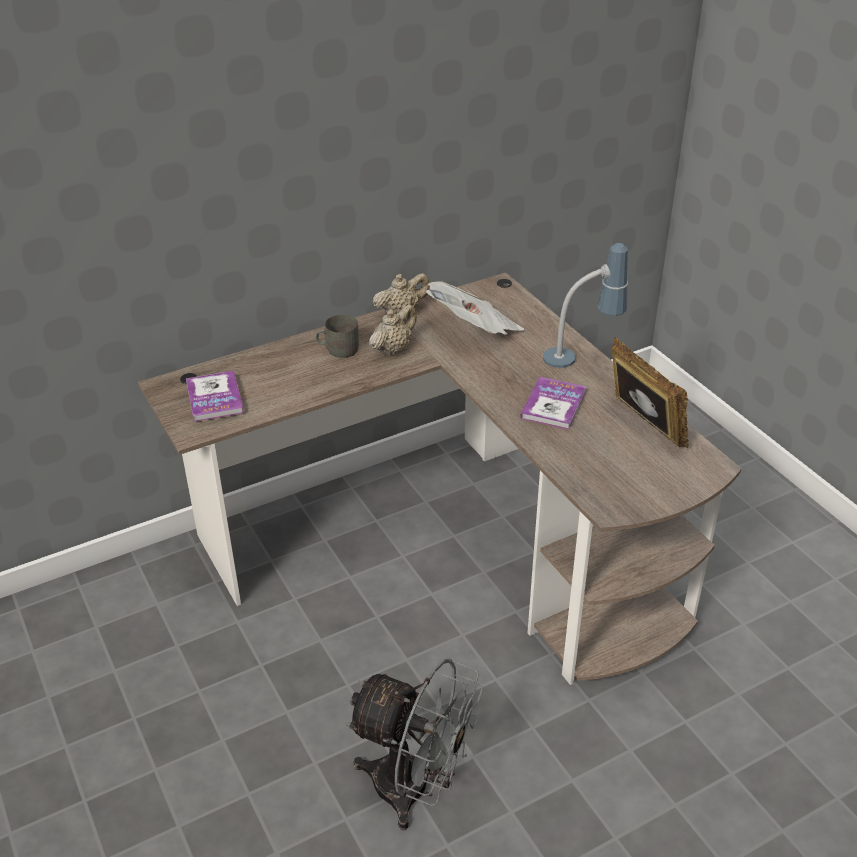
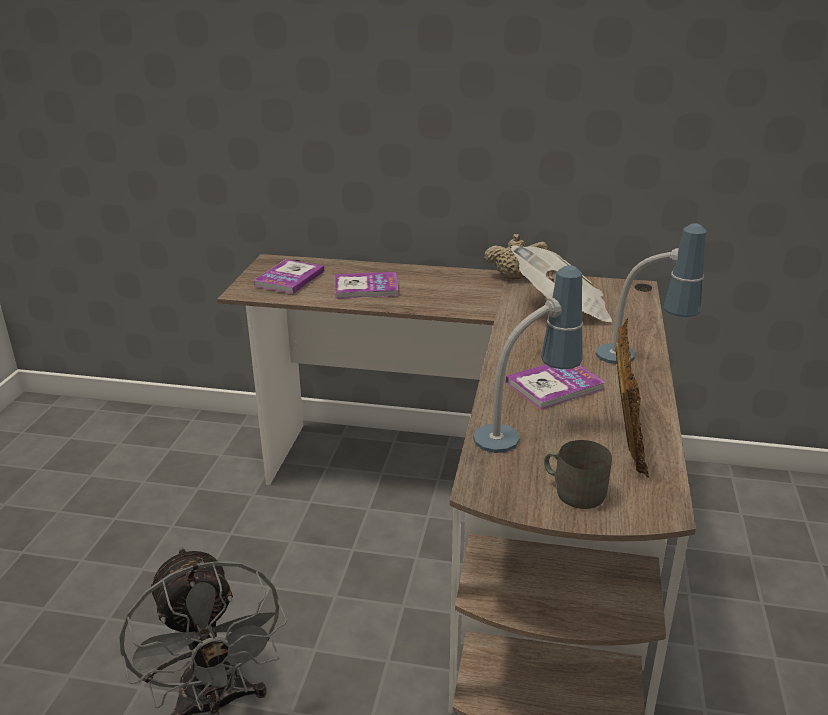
camera: 40 degrees right, 10 degrees down
(296, 377) = (366, 287): none -> book
(338, 349) = (425, 282): grey mug -> grey mug (574, 491)
(393, 349) = (469, 297): beige teapot -> none
(581, 453) = (524, 433): none -> table lamp

